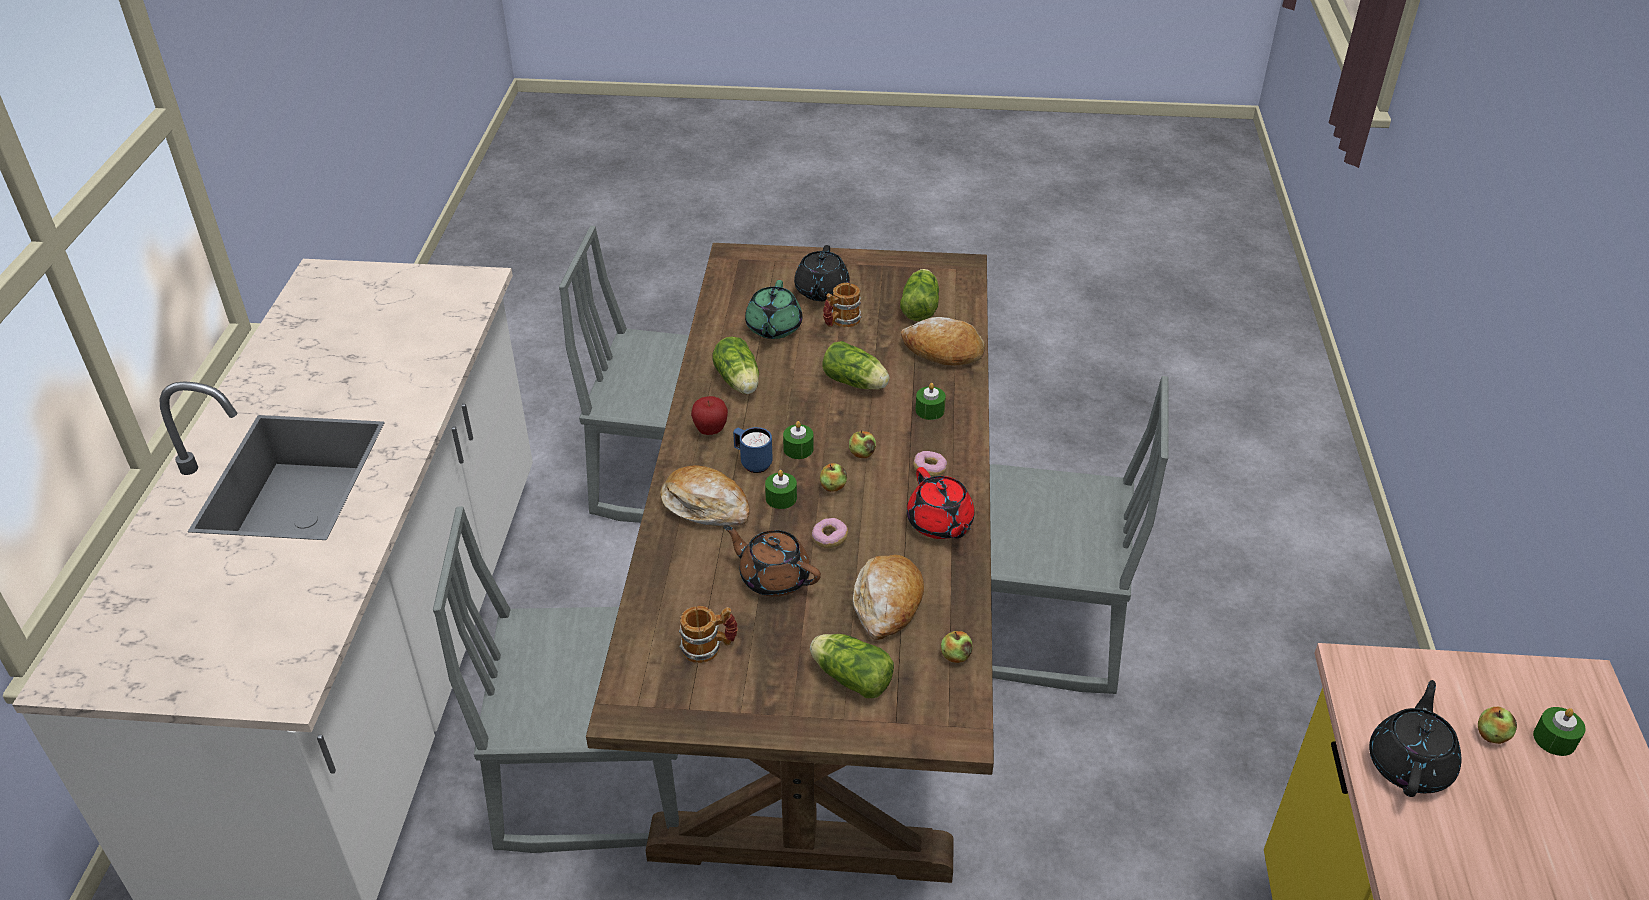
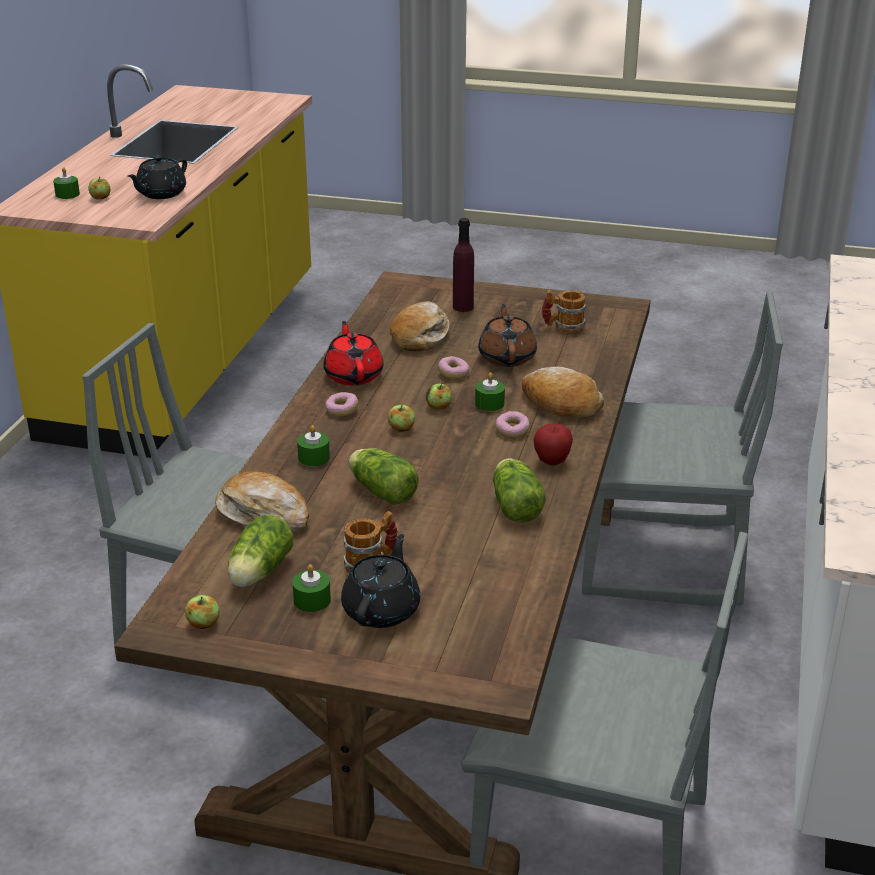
camera: 170 degrees left, 10 degrees down
(752, 462) = (512, 431): blue mug -> donut
(773, 328) = (461, 564): green teapot -> none
(773, 577) = (507, 357): brown teapot -> brown teapot turned 135 degrees counterclockwise
(798, 449) = (463, 438): green candle -> green candle (312, 600)
(849, 677) = (463, 307): lettuce -> purple bottle
(955, 656) = (382, 309): apple -> apple (203, 624)

